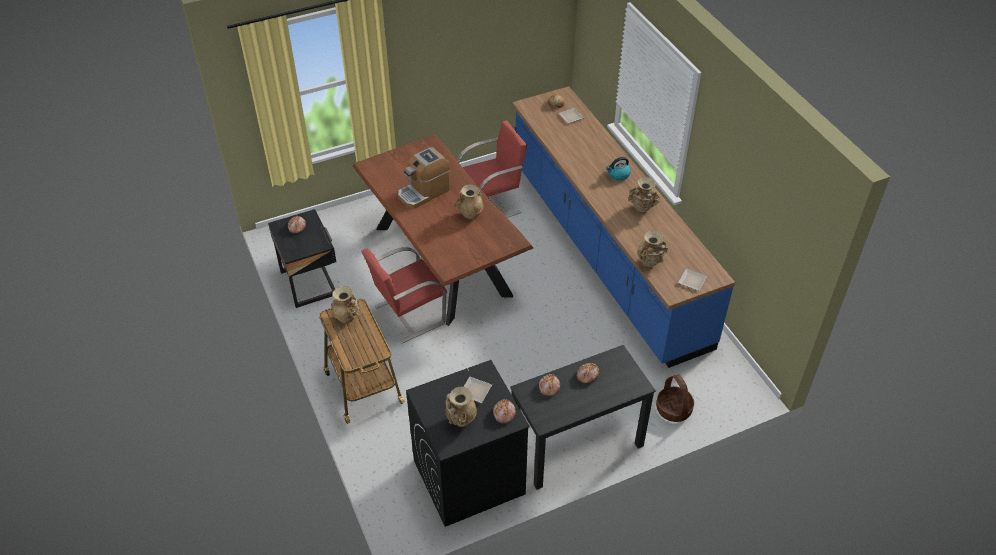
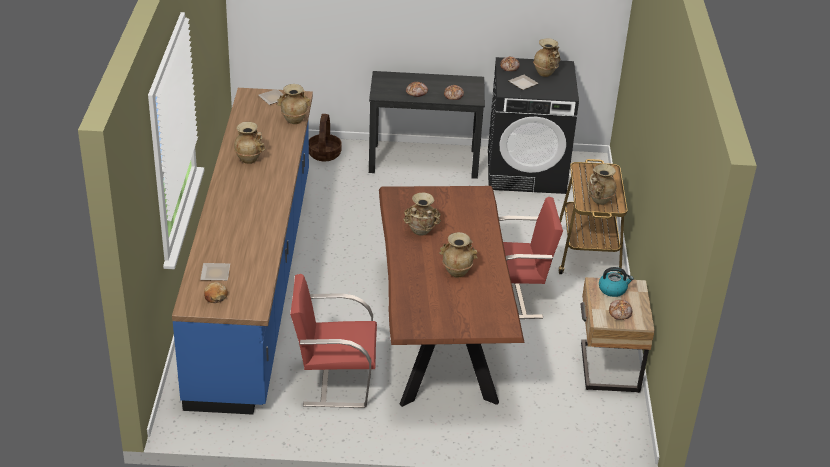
camera: 155 degrees left, 10 degrees down
(310, 283) = (607, 368): black nightstand -> beige nightstand
(424, 192) = (457, 271): coffee machine -> beige vase
(618, 175) = (236, 195): kettle -> kettle (613, 289)

